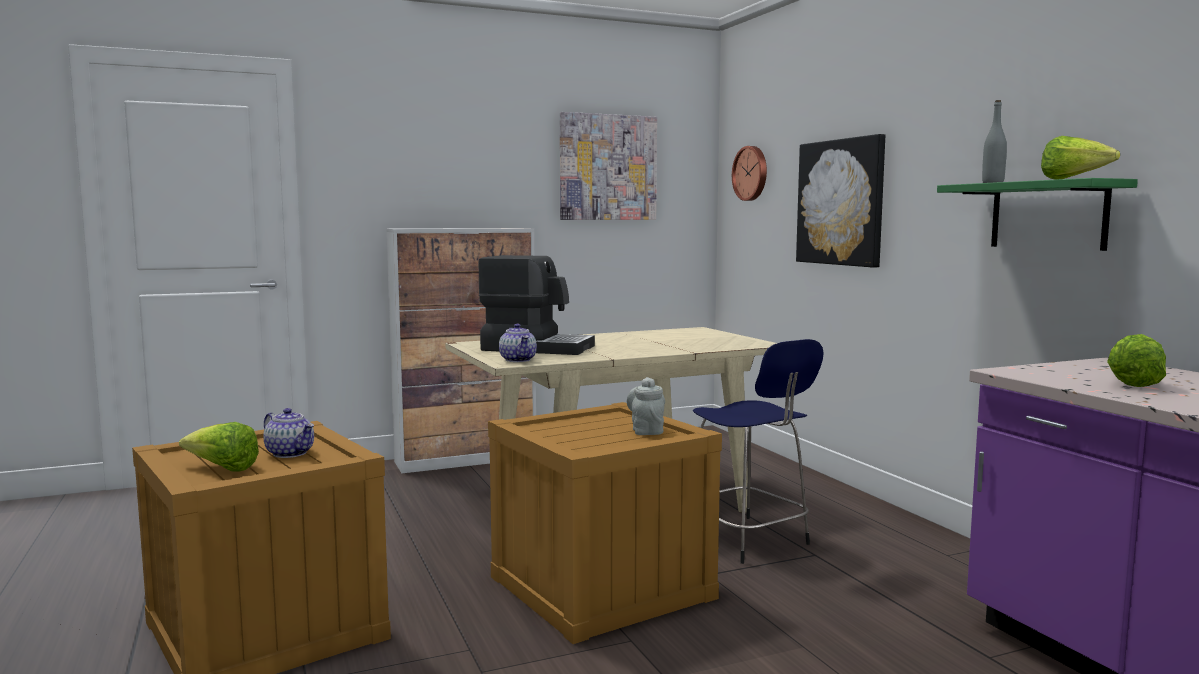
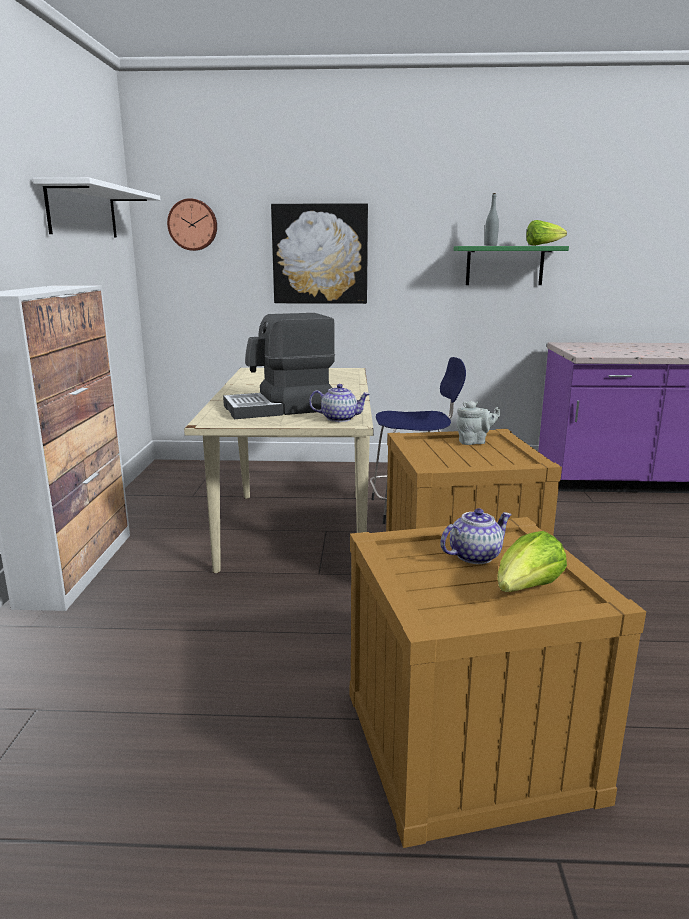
camera: 65 degrees left, 10 degrees up
(537, 348) = (280, 408): coffee machine -> coffee machine turned 150 degrees counterclockwise
(608, 167) = (83, 212): picture -> white shelf
(647, 431) = (474, 442): grey teapot -> grey teapot turned 150 degrees clockwise
(1129, 383) = (624, 350): lettuce -> none

